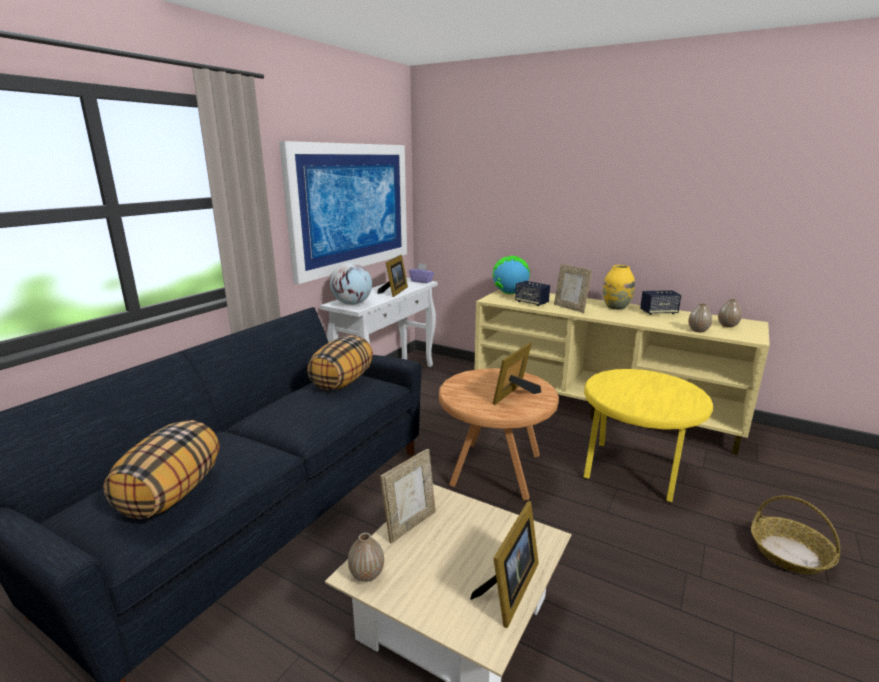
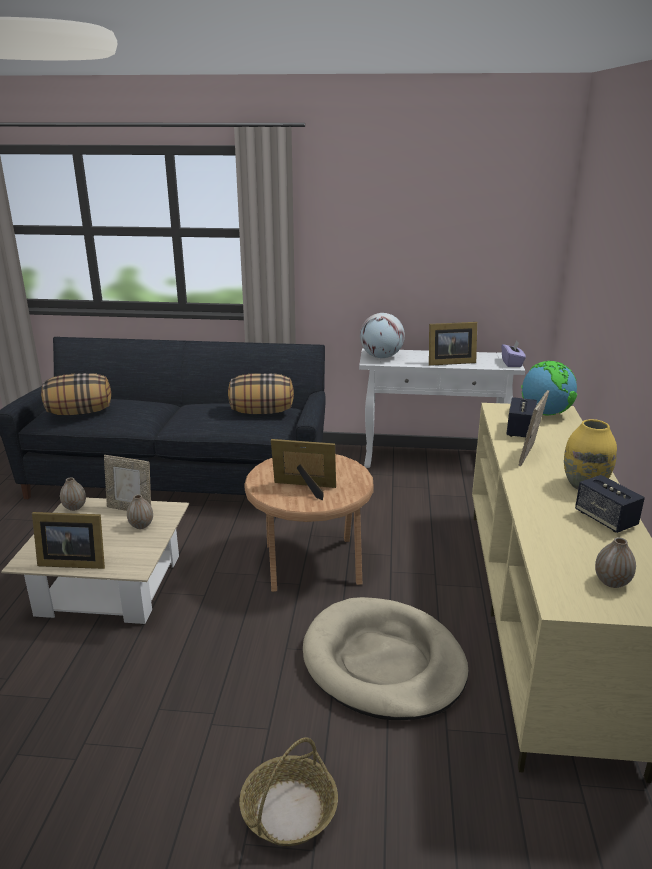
camera: 65 degrees right, 5 degrees up
(351, 207) = (432, 254): picture -> none
(634, 472) = (383, 663): yellow side table -> beige dog bed
(698, 330) = (544, 554): vase -> vase (141, 525)

